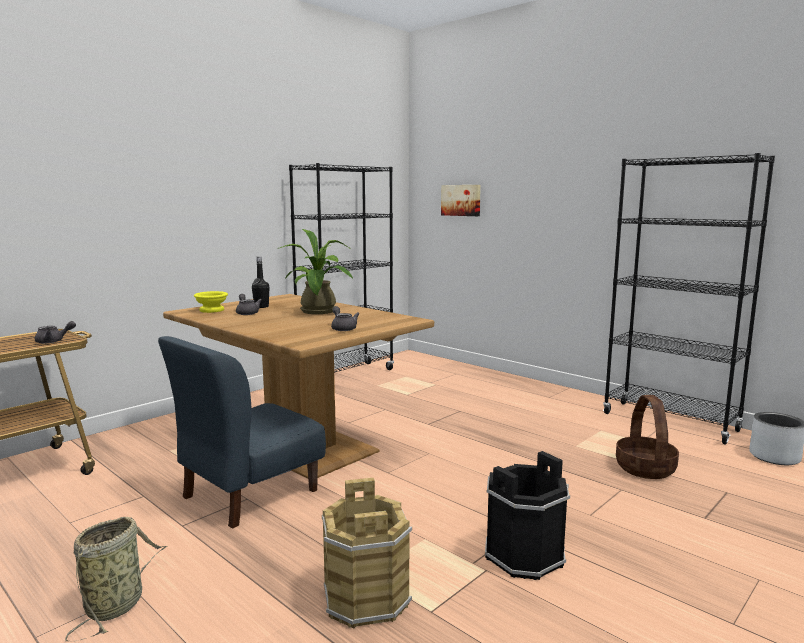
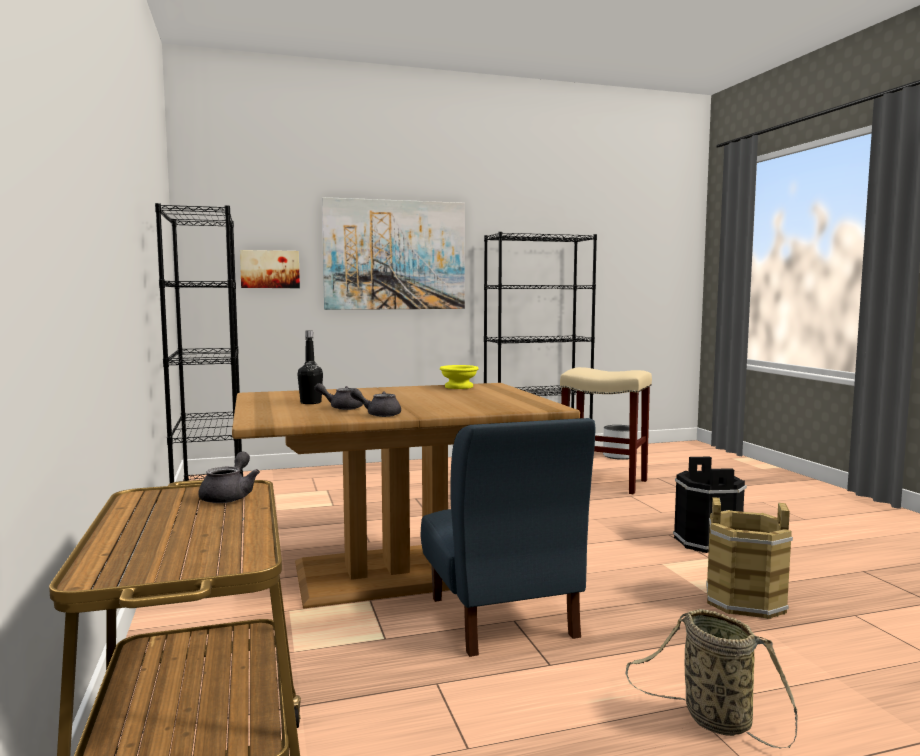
camera: 60 degrees left, 5 degrees down
(211, 310) = (285, 414): yellow bowl -> yellow bowl (458, 387)
(319, 312) = (397, 395): potted plant -> none
(343, 328) = (499, 396): grey teapot -> grey teapot (379, 414)
(555, 186) = (395, 255): none -> picture
(646, 468) = (605, 482): basket -> beige stool

